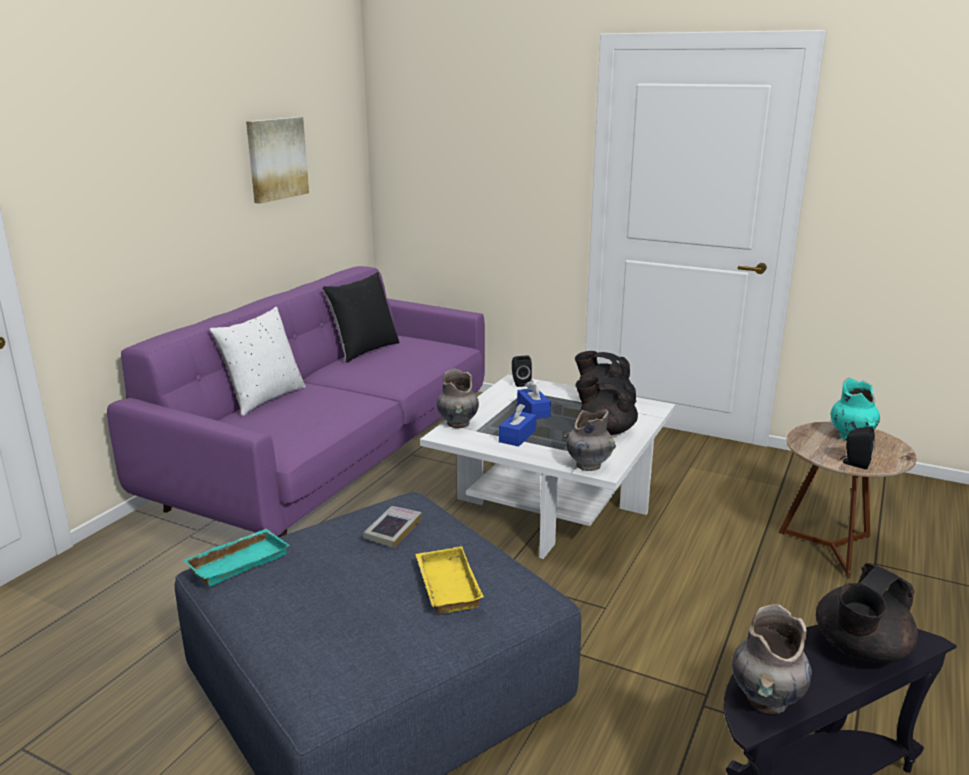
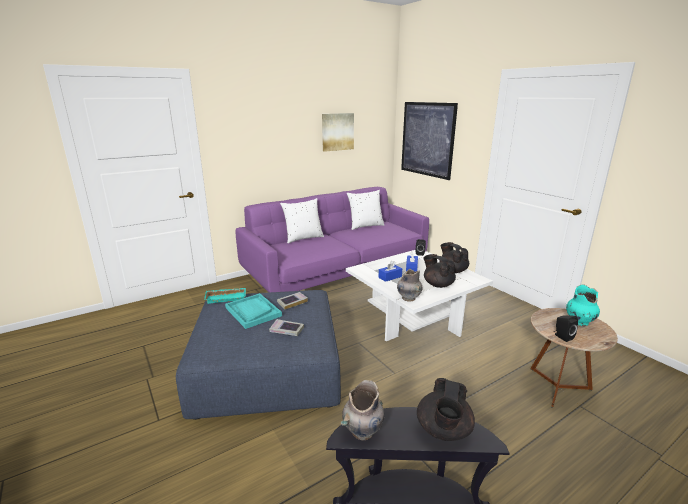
camera: 30 degrees right, 0 degrees up
(335, 572) = (253, 312): none -> turquoise tray
(364, 350) = (365, 226): black pillow -> white pillow
(445, 585) = (286, 330): yellow tray -> book
(451, 164) = (427, 139): none -> picture
(458, 424) = (369, 265): grey vase -> none
(859, 650) = (443, 431): black teapot -> black teapot turned 60 degrees counterclockwise

